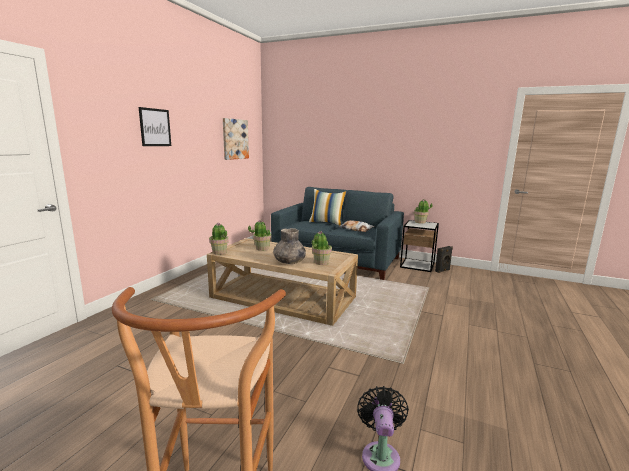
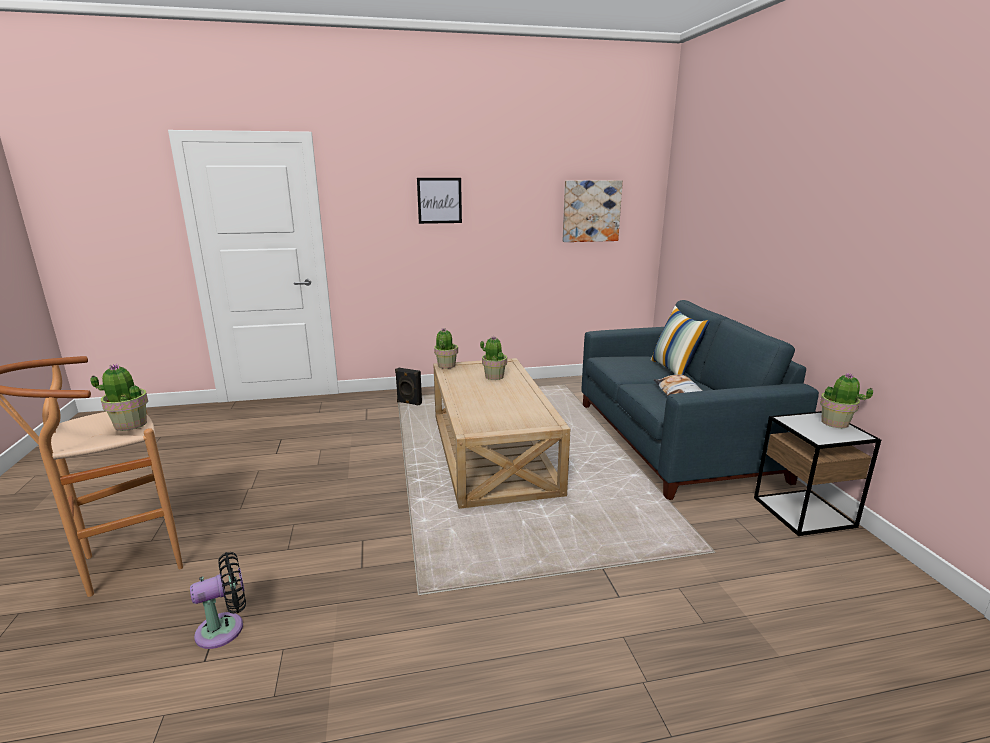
camera: 55 degrees right, 5 degrees up
(289, 262) = (468, 402): grey vase -> none
(321, 262) = (497, 418): potted plant -> potted plant (130, 424)
(443, 270) = (835, 548): black speaker -> black speaker (409, 403)

